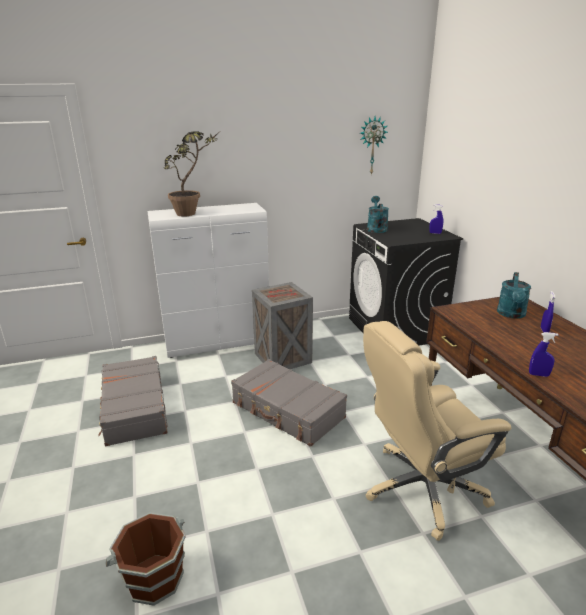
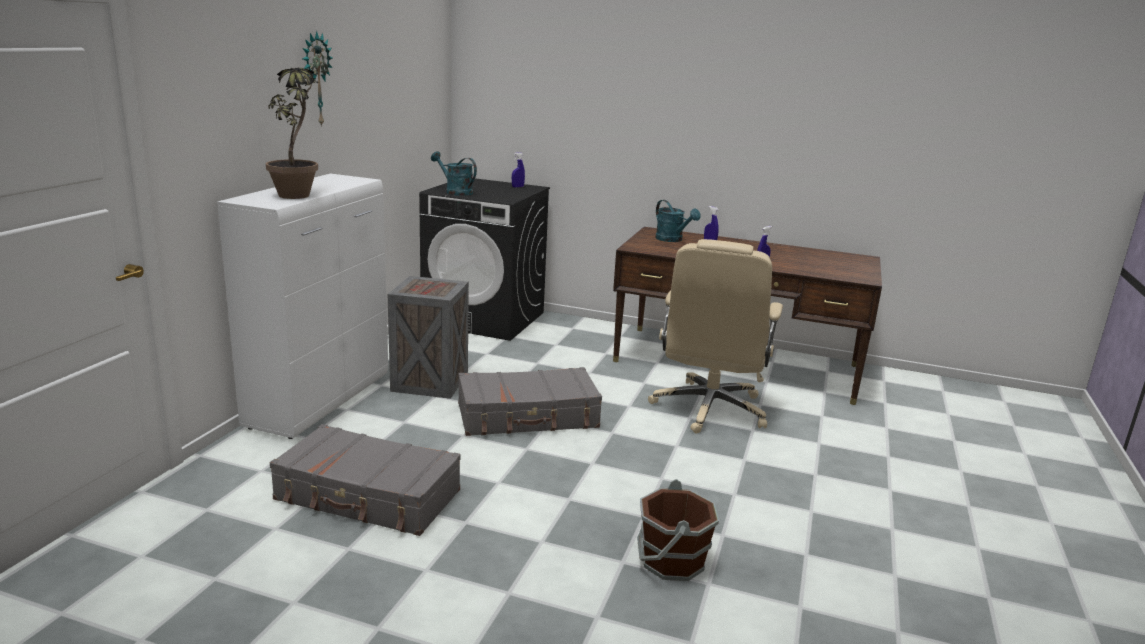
camera: 55 degrees left, 5 degrees down
(372, 145) = (417, 87): wall clock -> wall clock (315, 79)

